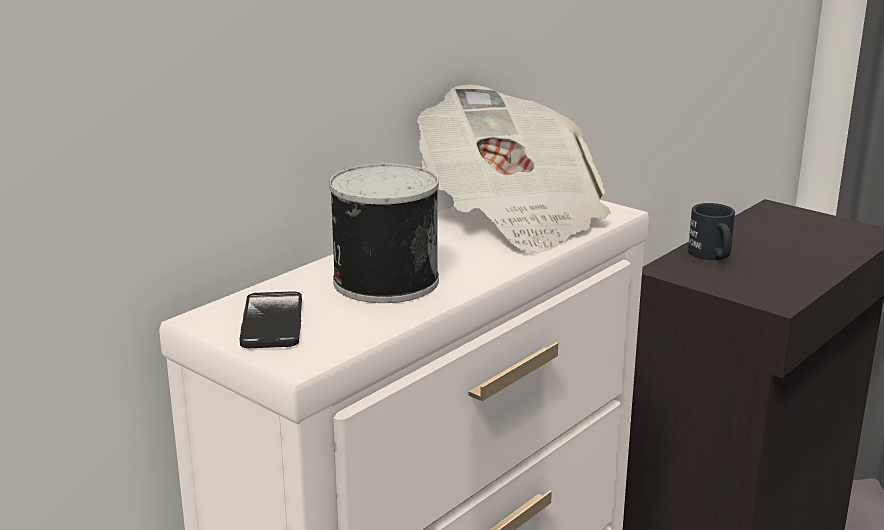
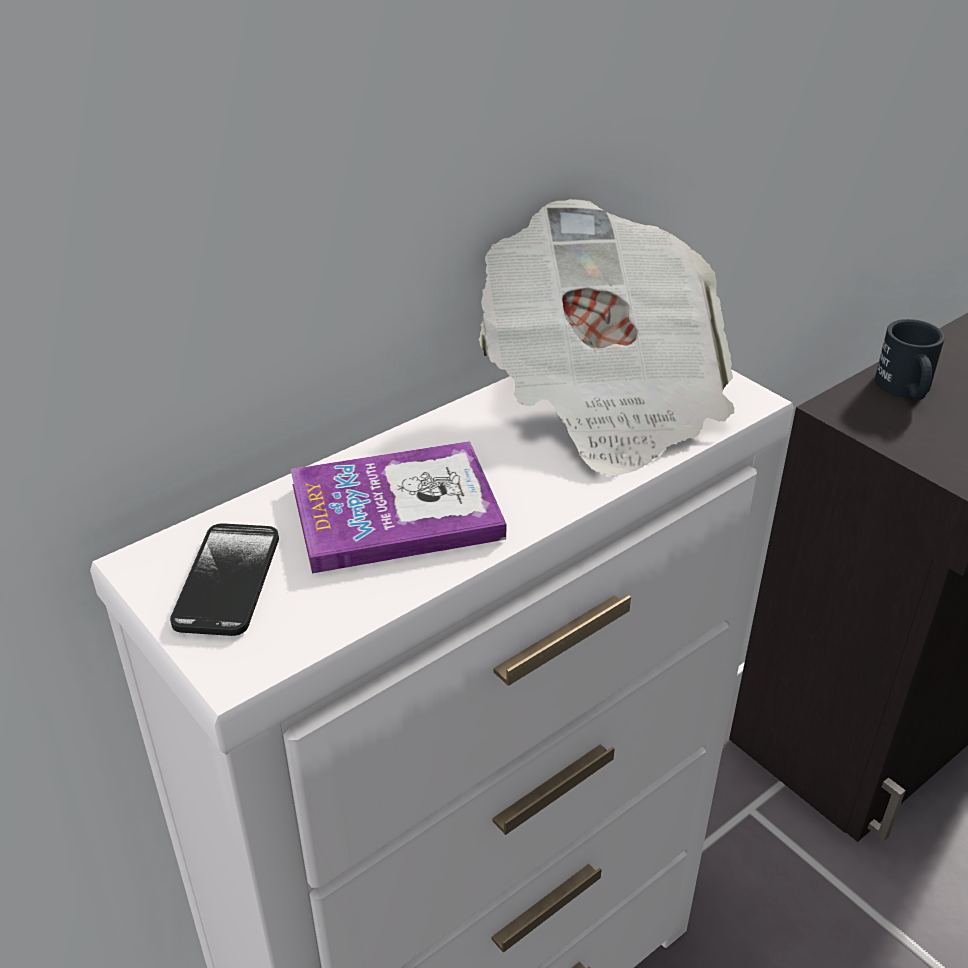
camera: 10 degrees right, 15 degrees up
(383, 280) = (396, 511): can -> book

